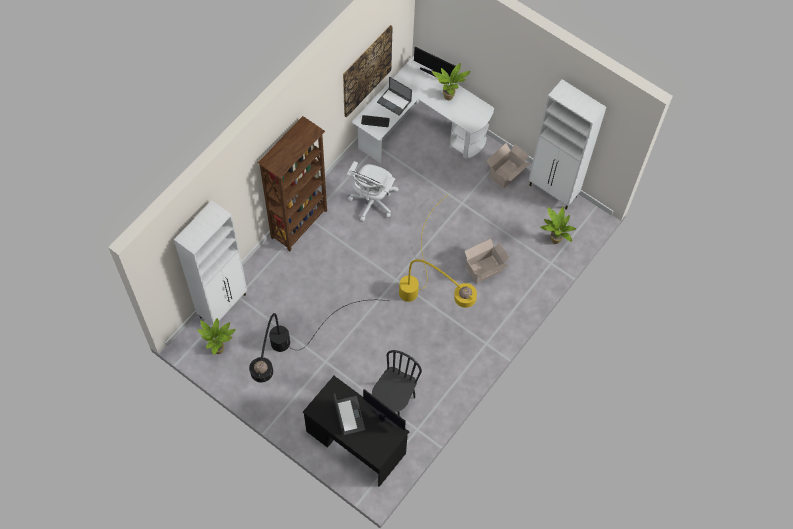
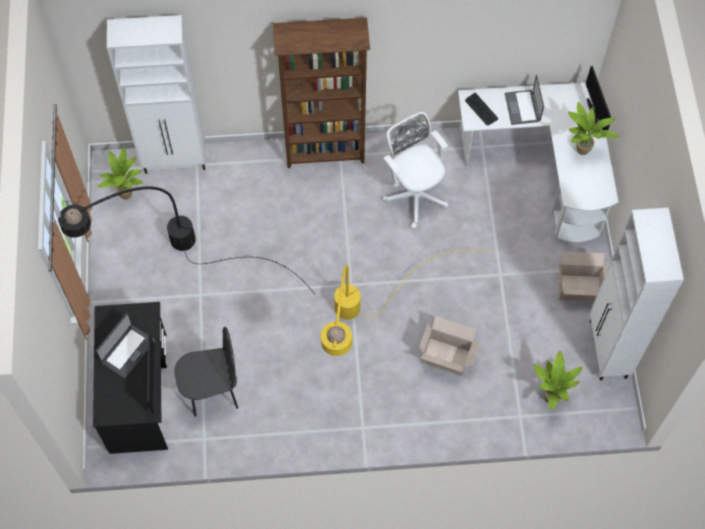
camera: 50 degrees right, 0 degrees up
(366, 71) = (502, 41): picture -> none
(372, 203) = (414, 194): white office chair -> white office chair turned 75 degrees clockwise

